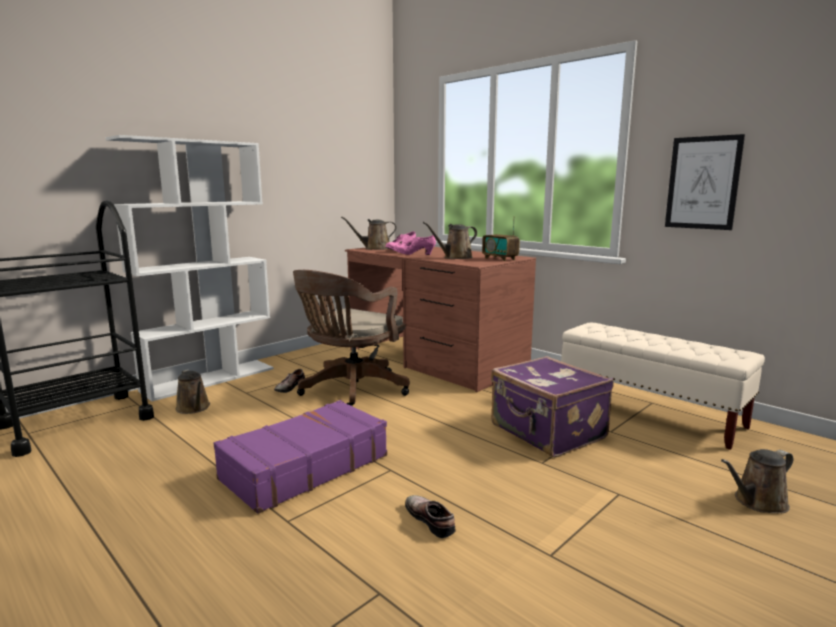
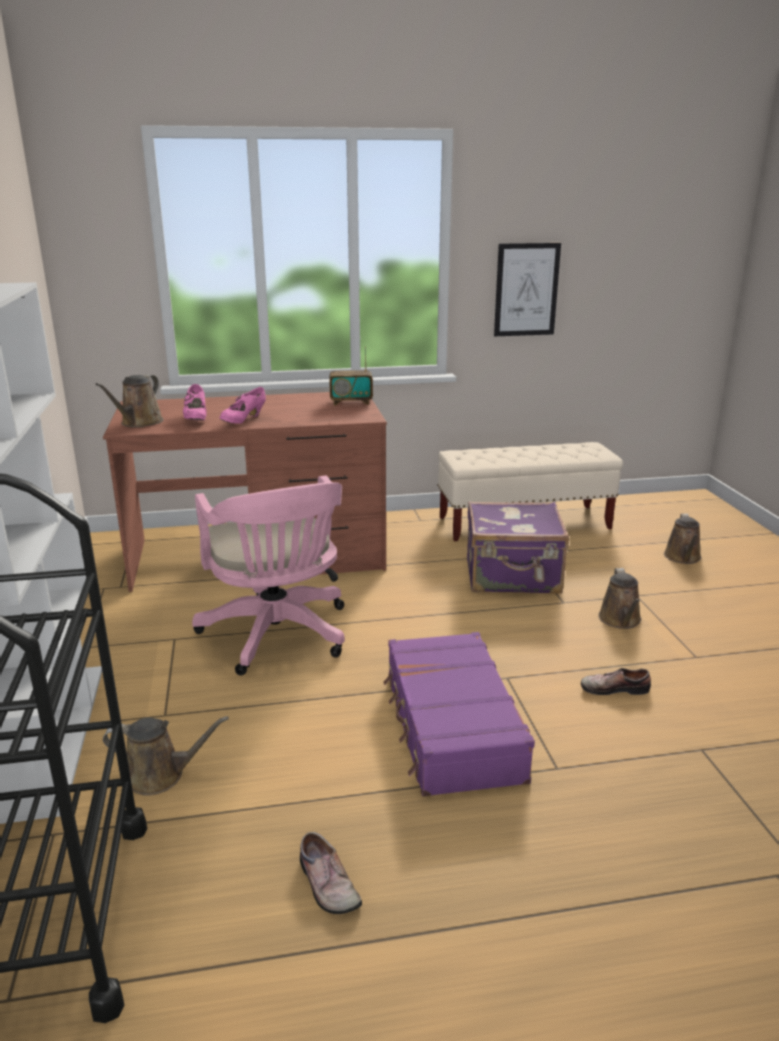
camera: 55 degrees left, 10 degrees up
(289, 387) = (197, 675): shoe -> shoe (326, 884)
(351, 391) = (278, 637): brown office chair -> pink office chair
(455, 257) = (305, 413): brown watering can -> brown watering can (620, 620)

